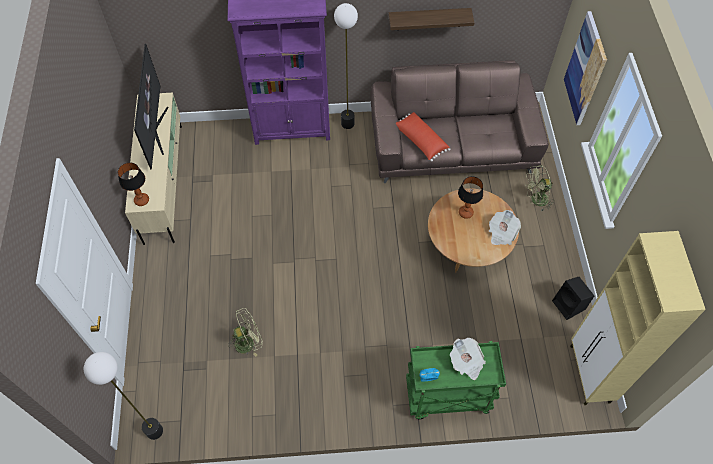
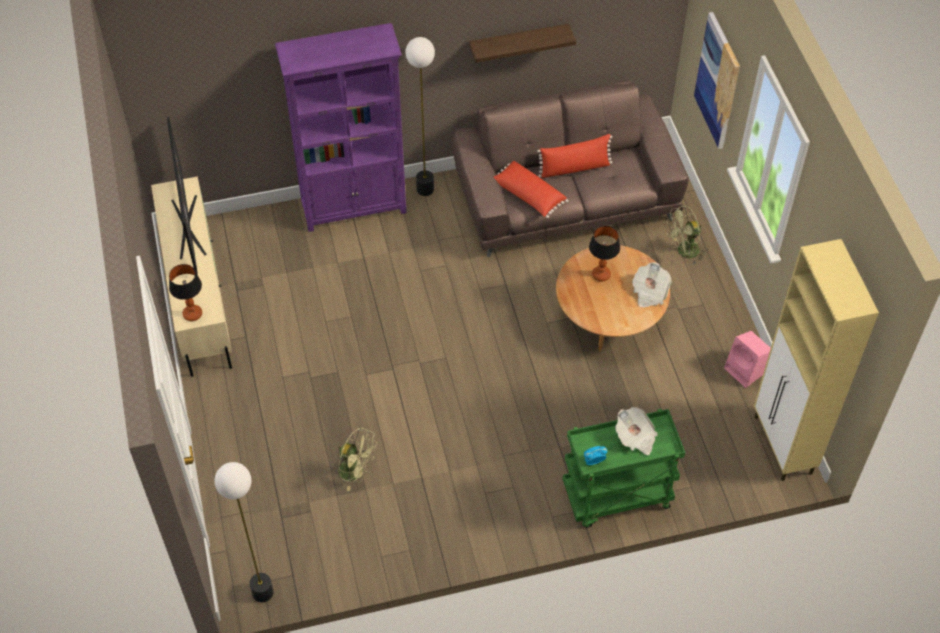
camera: 10 degrees left, 5 degrees down
(248, 342) = (356, 472): green fan -> green fan turned 60 degrees clockwise
(460, 124) = (574, 168): none -> red pillow
(569, 305) = (746, 370): black speaker -> pink speaker

